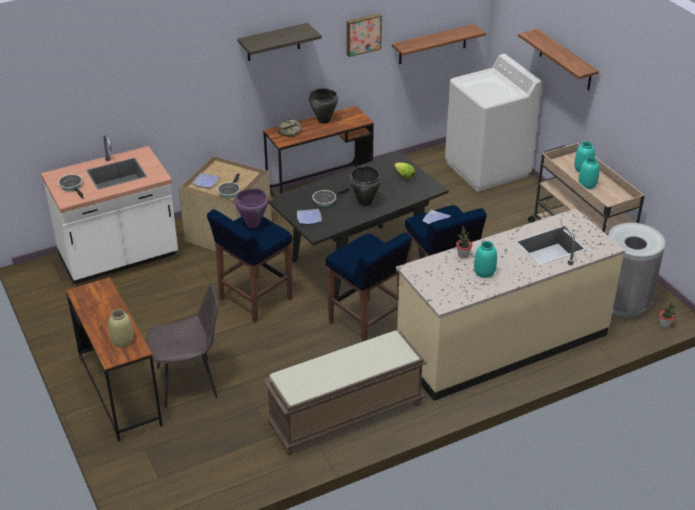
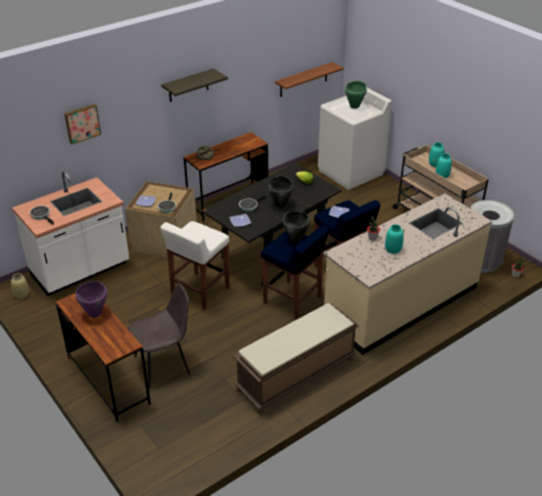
camera: 10 degrees left, 0 degrees up
(122, 341) = (115, 338): beige vase -> beige vase (22, 295)
(252, 224) = (195, 231): purple cooking pot -> purple cooking pot (94, 314)
(254, 299) = (199, 291): blue stool -> white stool
(324, 121) = (229, 145): black cooking pot -> black cooking pot (295, 240)
(363, 34) = (254, 75): picture -> picture (82, 123)
(493, 84) = (354, 106): none -> green cooking pot
(565, 61) = (412, 83): shelf -> none

